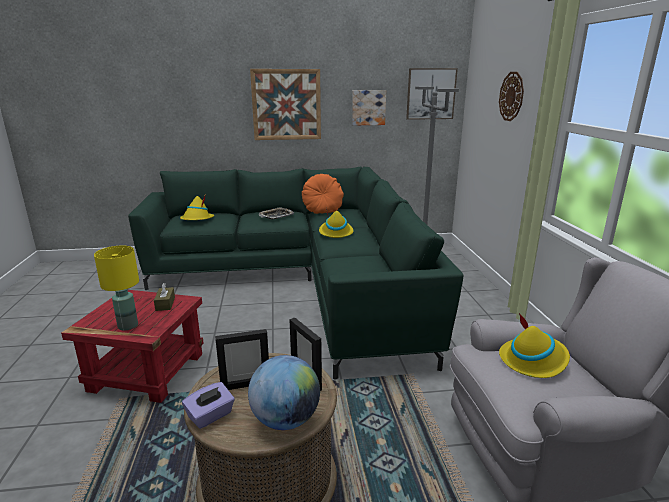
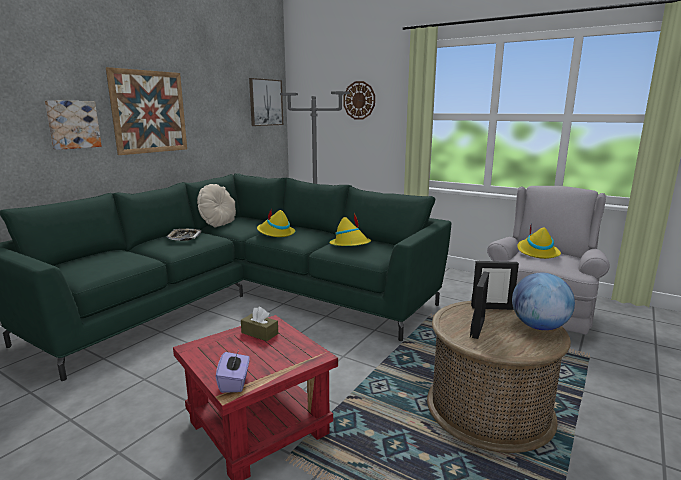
camera: 50 degrees left, 5 degrees down
(128, 326) = (278, 361): yellow table lamp -> none
(197, 219) = (98, 263): yellow hat -> yellow hat (350, 245)
(210, 416) = (512, 349): purple tissue box -> purple tissue box (234, 382)
(322, 212) = (218, 225): orange pillow -> beige pillow
(368, 107) = (222, 115): picture -> picture (73, 124)

